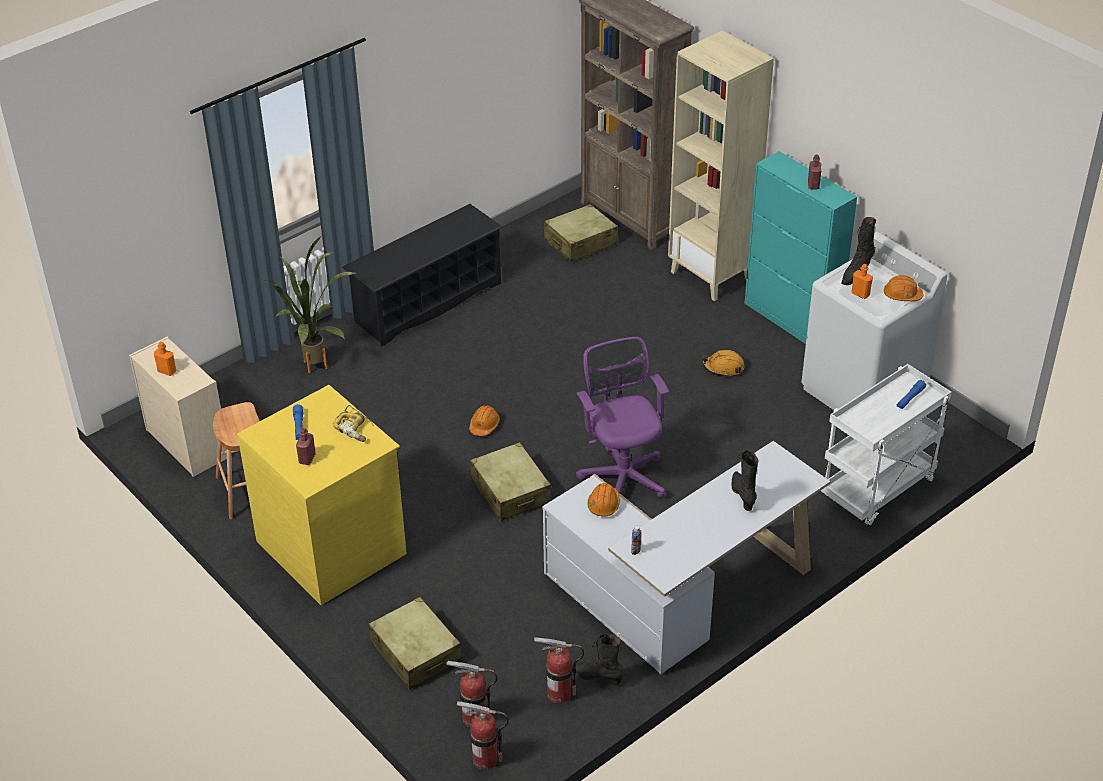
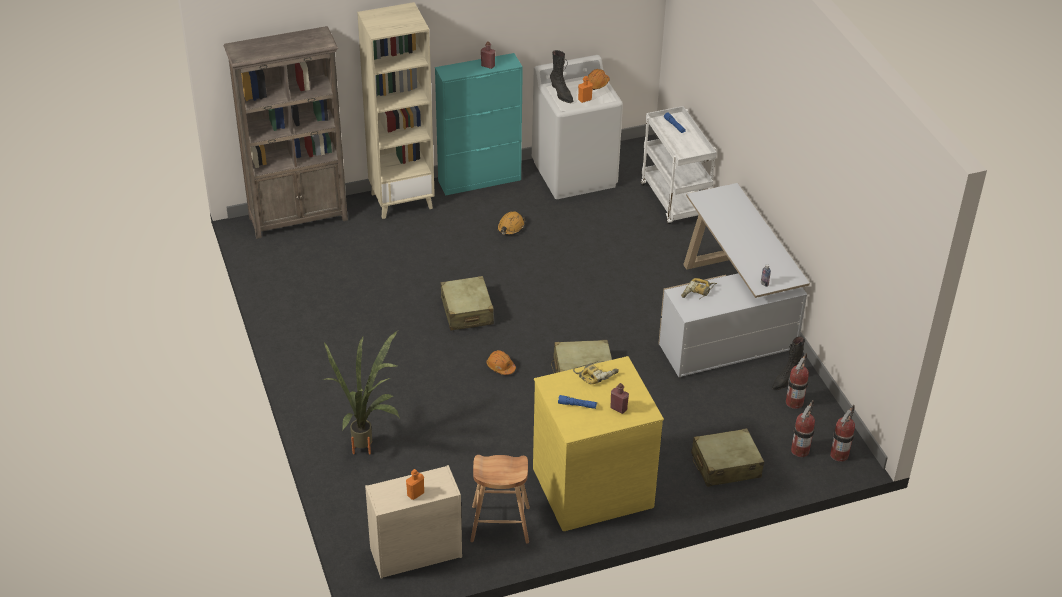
camera: 70 degrees left, 0 degrees up
(427, 302) = (325, 360): black shoe rack -> none
(580, 243) = (310, 254): beige suitcase -> beige suitcase (467, 311)
(603, 504) = (698, 293): orange hard hat -> power drill
(622, 476) = (597, 311): purple office chair -> none
(743, 495) = (733, 222): black boot -> none

